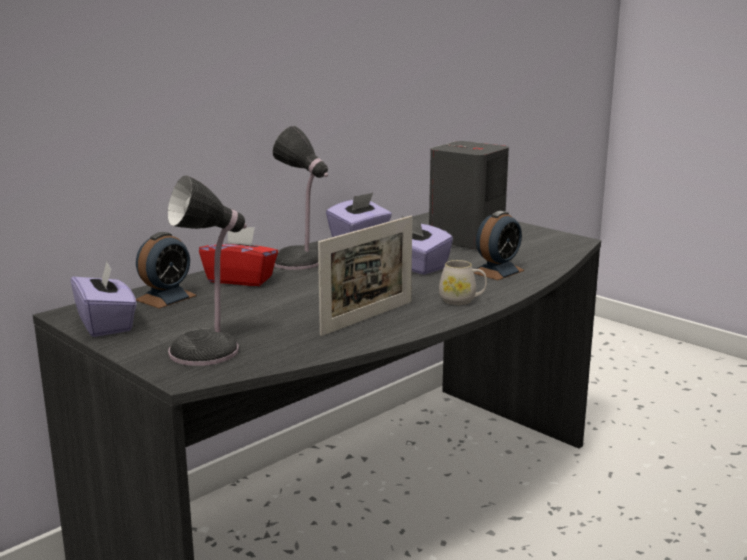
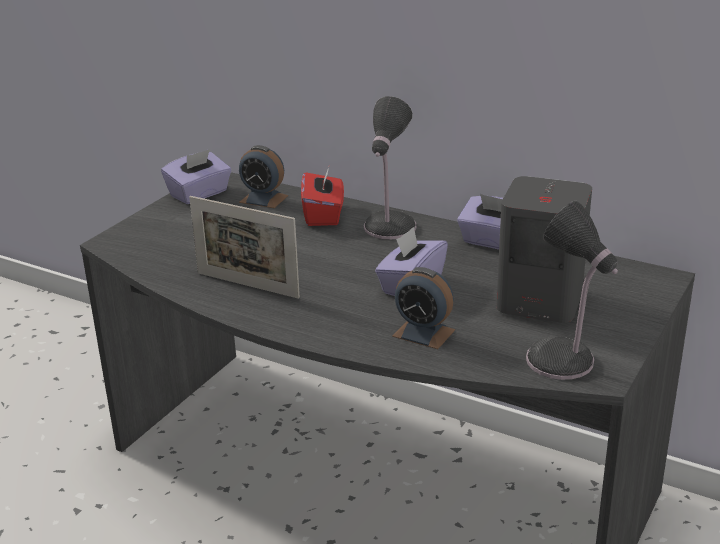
camera: 75 degrees right, 10 degrees up
(209, 350) = (157, 239): table lamp -> table lamp (563, 362)
(462, 300) = (314, 324): white mug -> none

